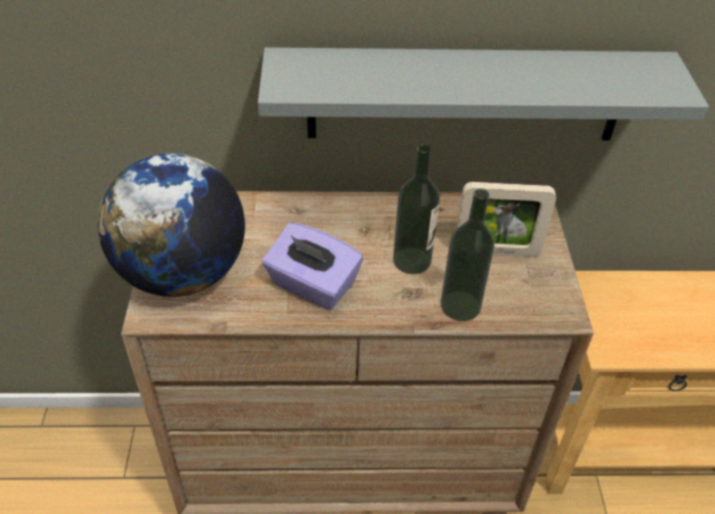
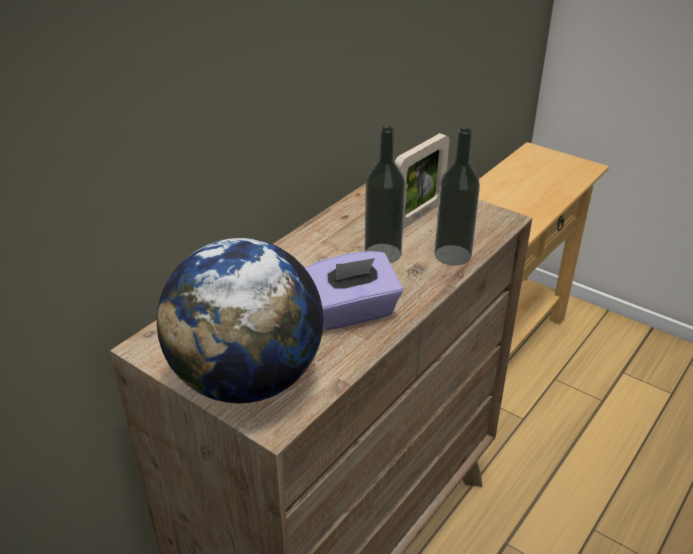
camera: 50 degrees left, 10 degrees down
(465, 95) = (324, 105): grey shelf -> none

